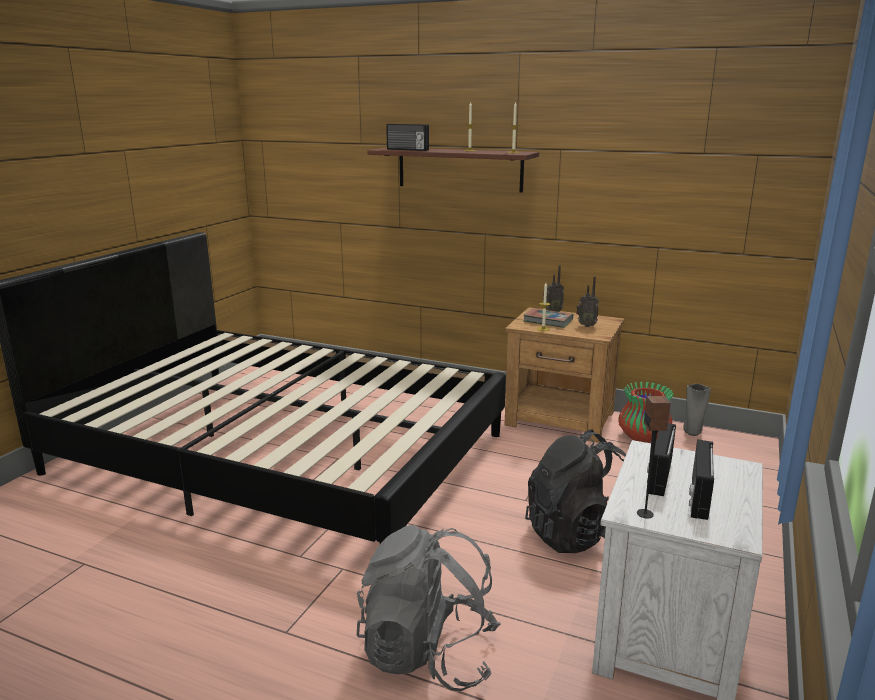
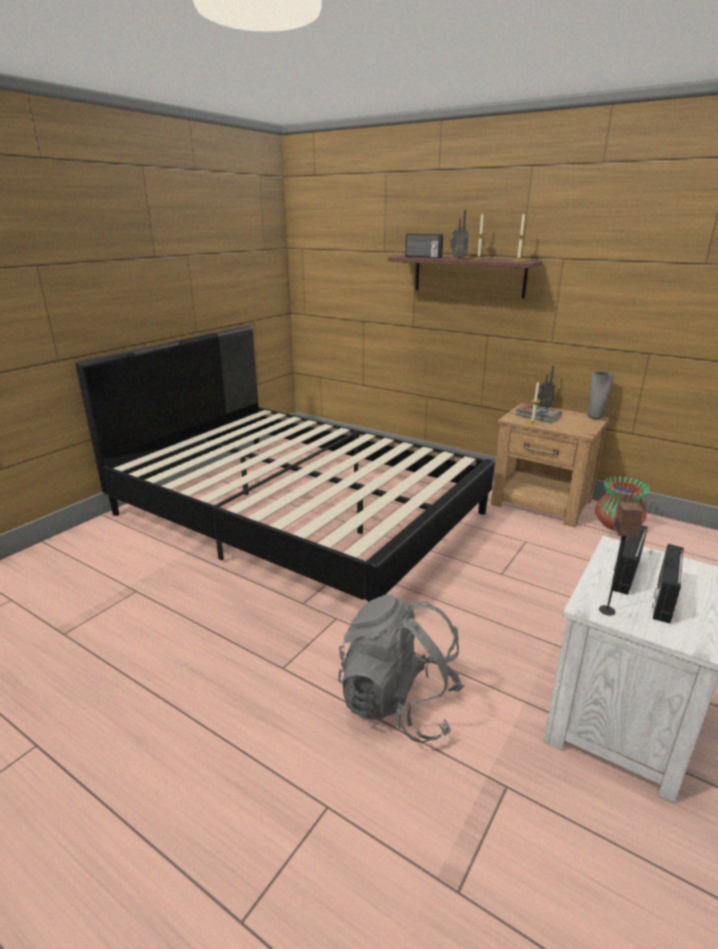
camera: 10 degrees right, 5 degrees up
(579, 535) = (546, 611): black backpack -> none
(586, 325) = (573, 422): radio -> radio (458, 258)
(692, 433) = (664, 526): grey vase -> grey vase (594, 418)

